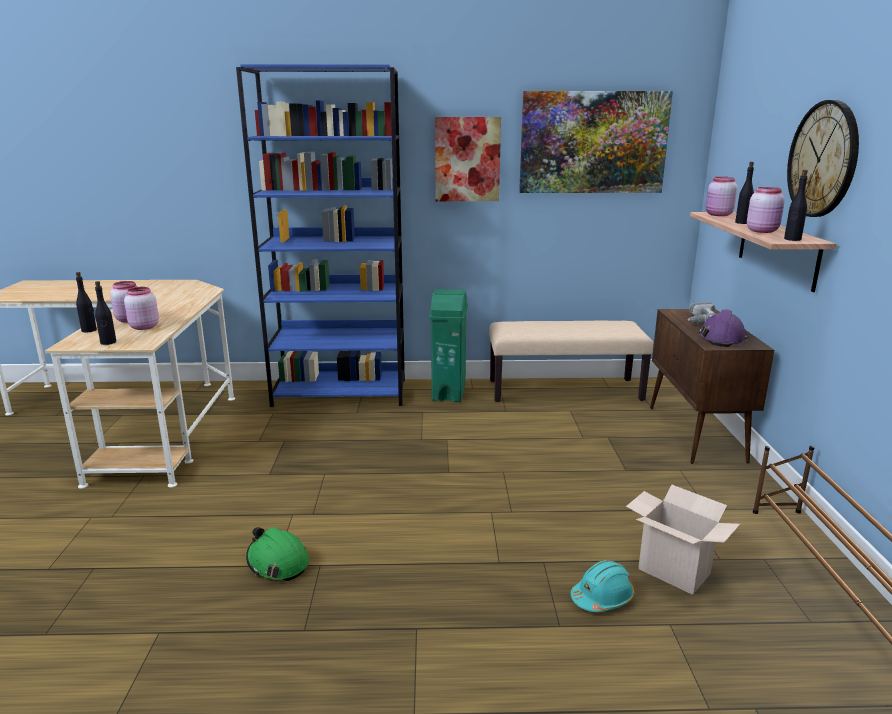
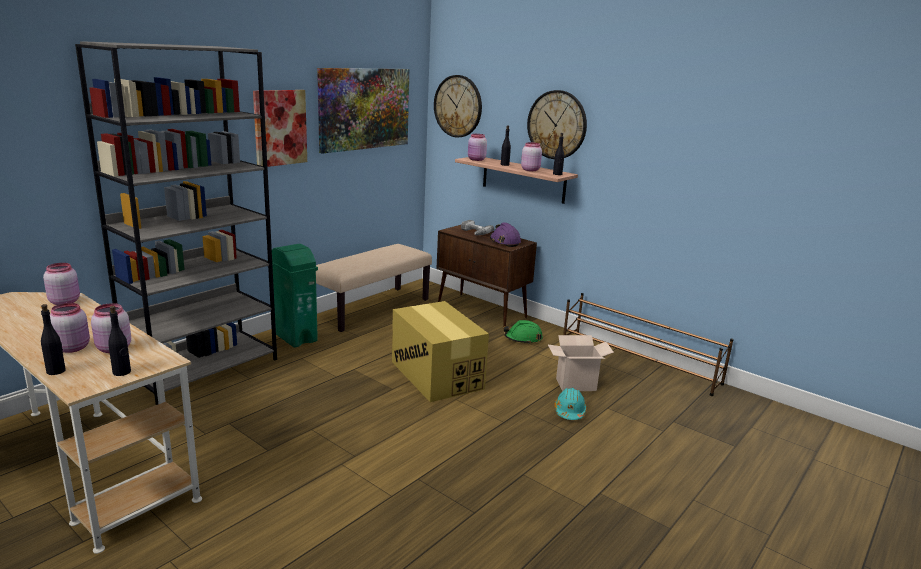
camera: 50 degrees left, 0 degrees up
(201, 291) = (65, 301): none -> pink jar
(277, 562) = (390, 493): green hard hat -> green hard hat (523, 338)
(341, 392) = (204, 369): blue bookcase -> grey bookcase
(515, 478) = (436, 375): none -> cardboard box
(732, 140) = (458, 106): none -> wall clock

